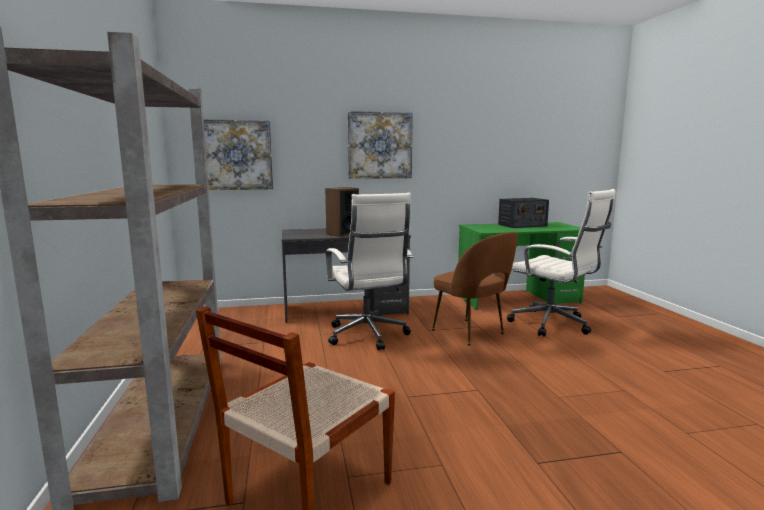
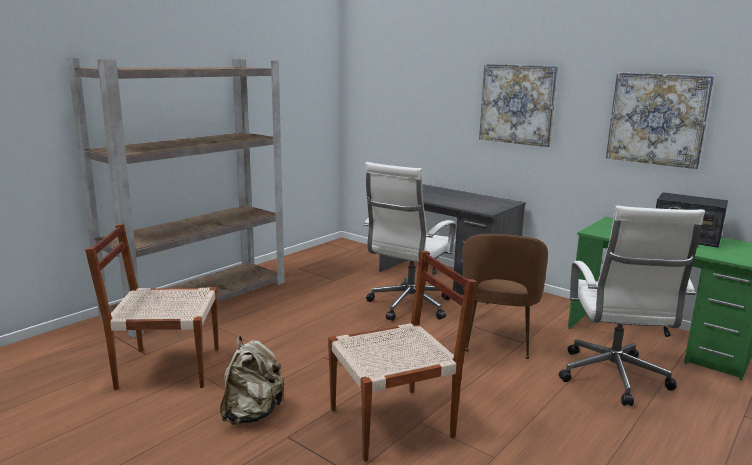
camera: 50 degrees right, 5 degrees up
(236, 155) = (387, 105): picture -> picture (657, 119)
(342, 234) = (440, 198): speaker -> none
(477, 469) = (252, 414): none -> beige backpack
(552, 406) = (394, 423): none -> chair

